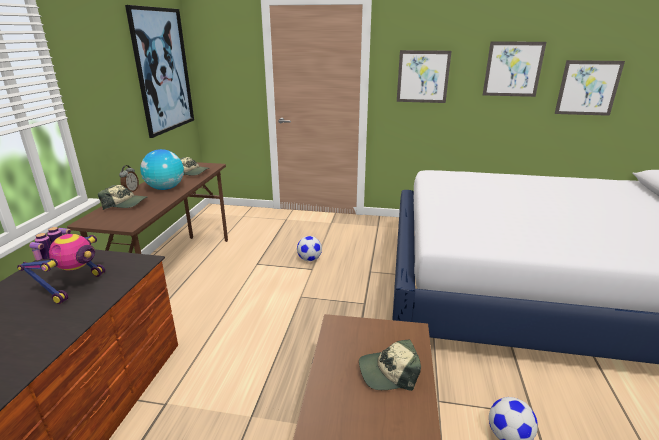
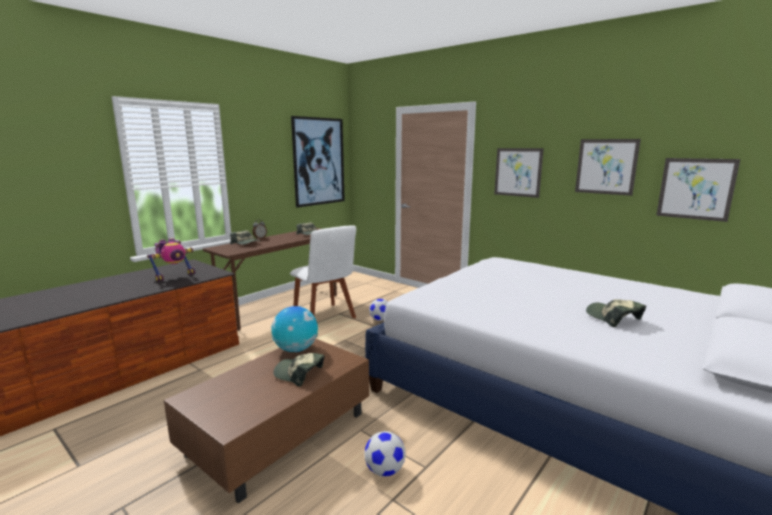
camera: 30 degrees right, 10 degrees down
(165, 188) = (280, 239): globe -> globe (296, 349)
(246, 273) = (325, 317): none -> white chair
(616, 221) = (613, 318): none -> cap

